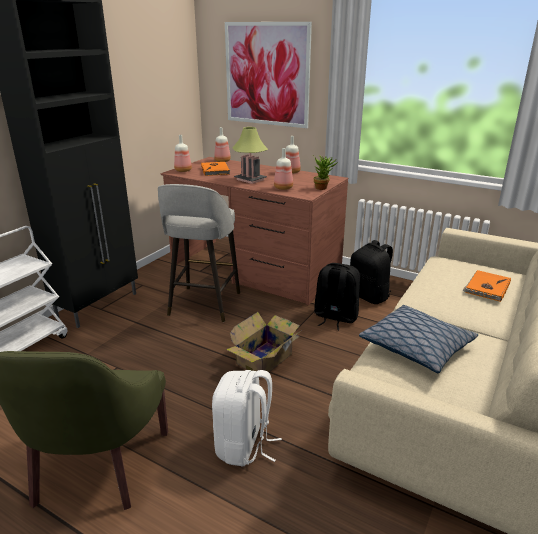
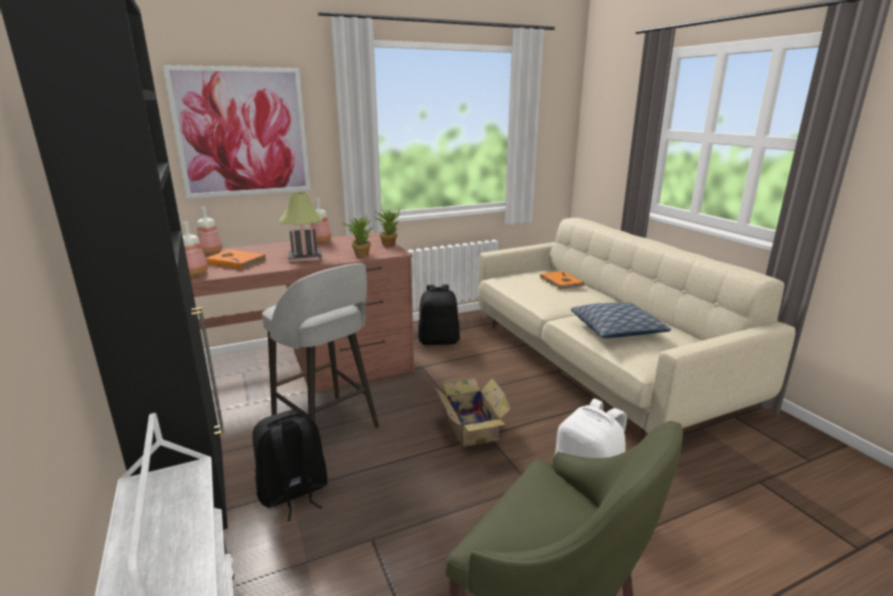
camera: 55 degrees left, 5 degrees down
(284, 188) = (360, 254): bottle -> potted plant
(335, 317) = (450, 368): black backpack -> black backpack (293, 493)

